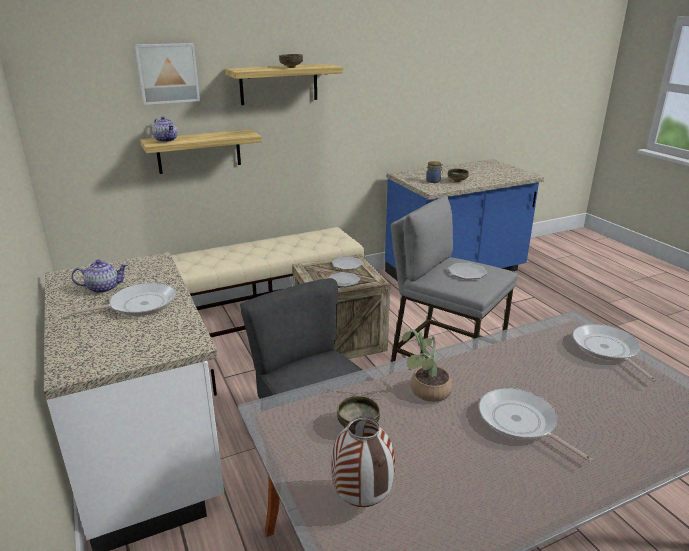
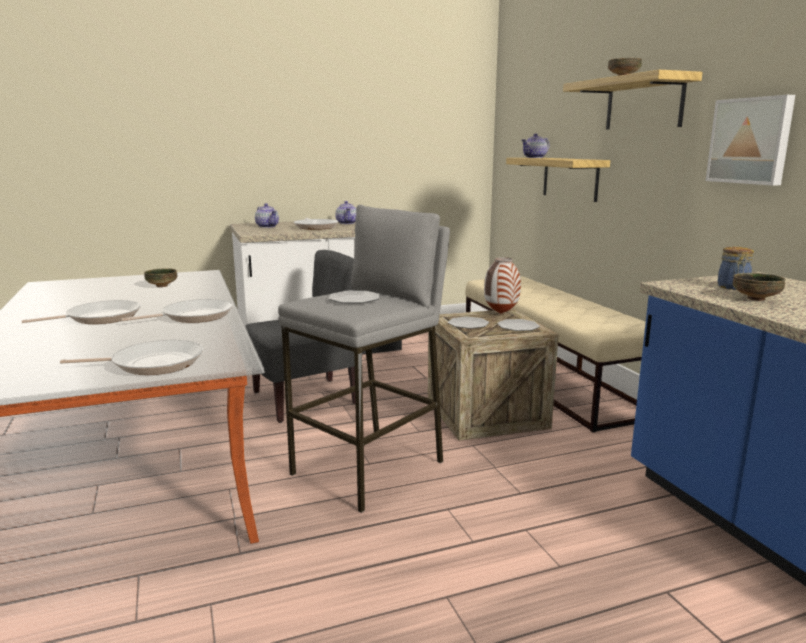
camera: 95 degrees right, 10 degrees down
(115, 343) = (267, 226): none -> teapot
(167, 73) = (563, 92): picture -> picture (751, 141)
(361, 500) = (96, 285): vase -> vase (501, 313)
(425, 392) = (176, 300): potted plant -> none
(482, 363) = (193, 316): none -> frying pan

